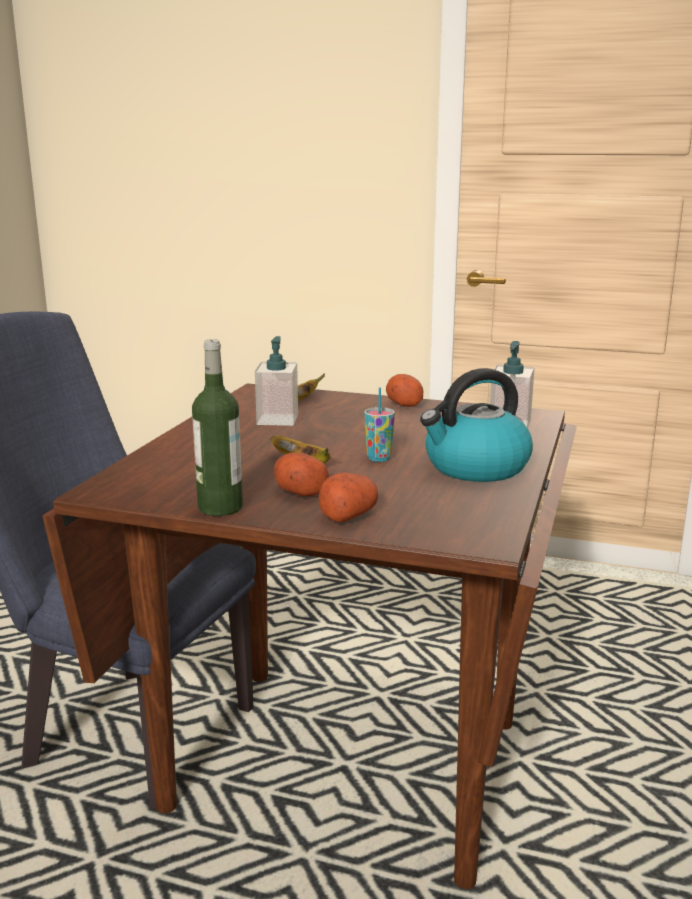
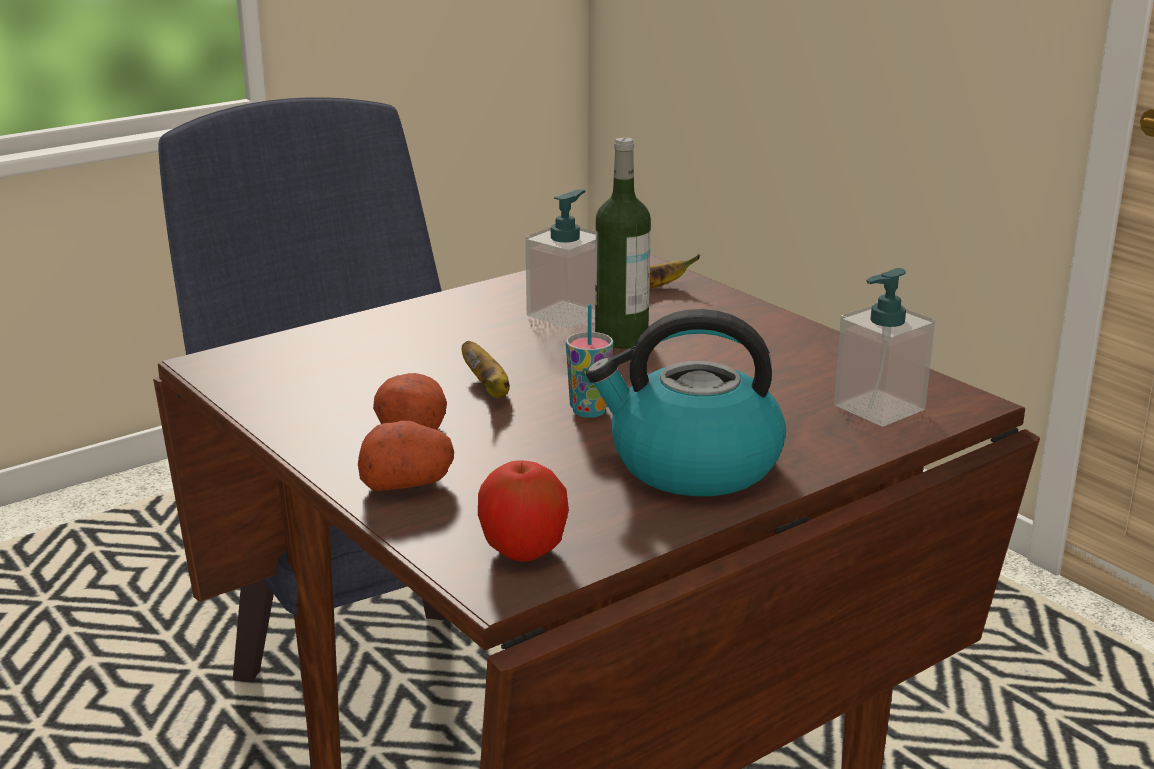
camera: 35 degrees right, 5 degrees up
(220, 507) = (292, 425): bottle -> bottle (621, 339)
(404, 403) = (783, 329): potato -> none
(470, 525) = (523, 550): none -> apple

